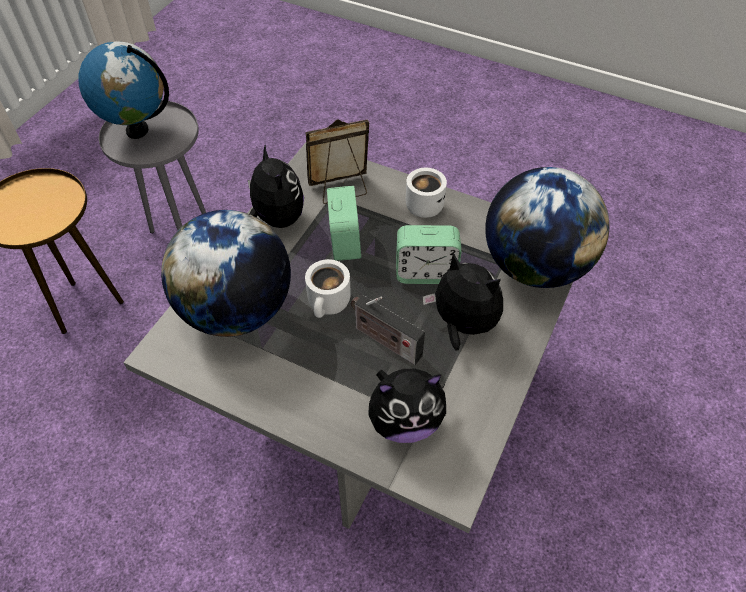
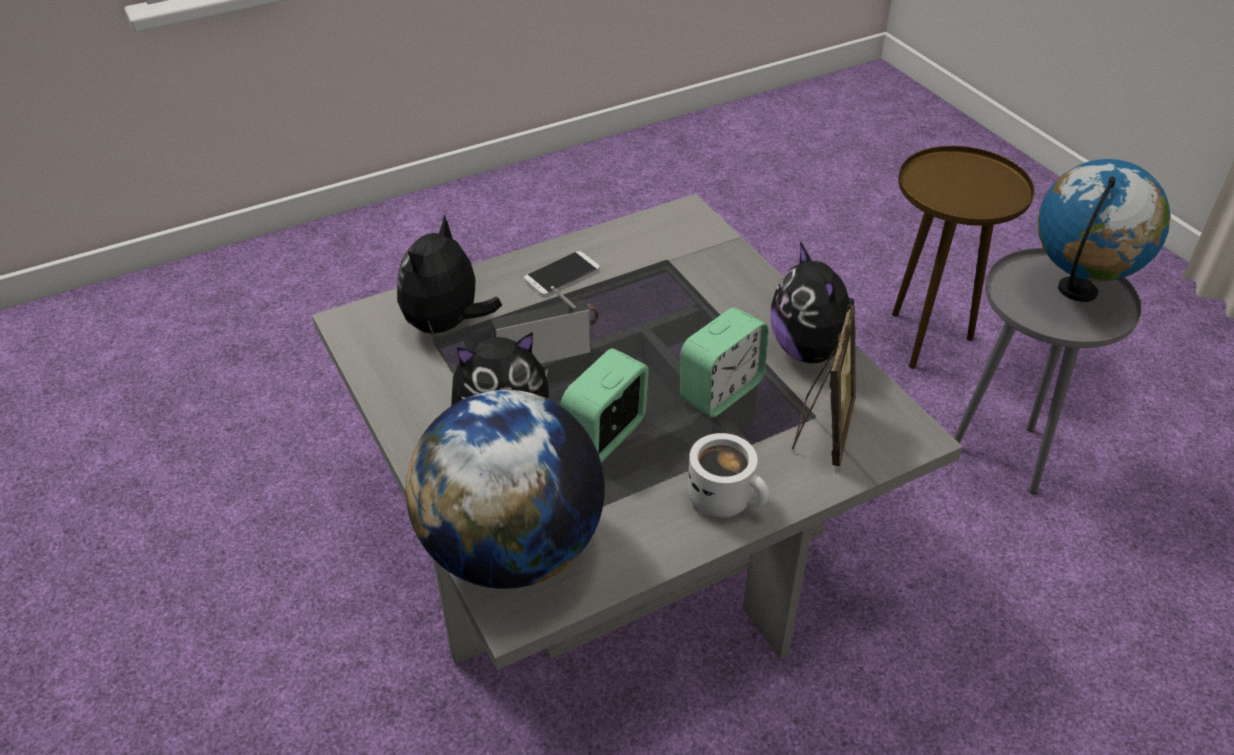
camera: 125 degrees right, 10 degrees down
(237, 310) = (693, 274): globe -> none
(276, 219) = (810, 350): plush toy -> plush toy turned 60 degrees clockwise
(293, 387) = (562, 274): none -> phone
(329, 304) = (636, 338): white mug -> none
(345, 241) = (721, 391): alarm clock -> alarm clock turned 75 degrees counterclockwise

